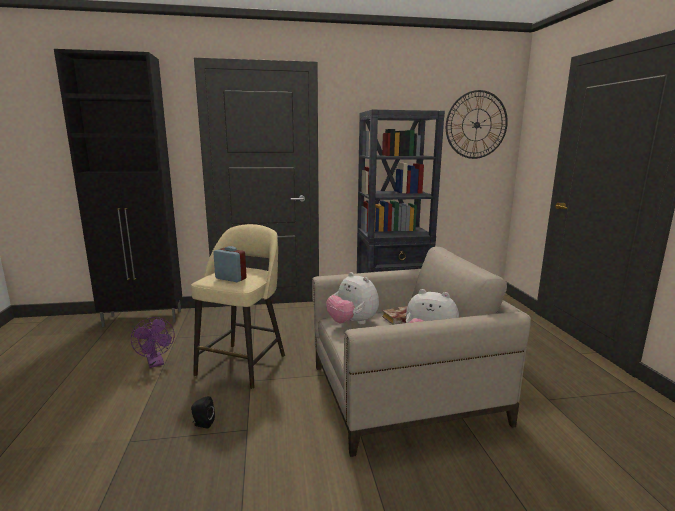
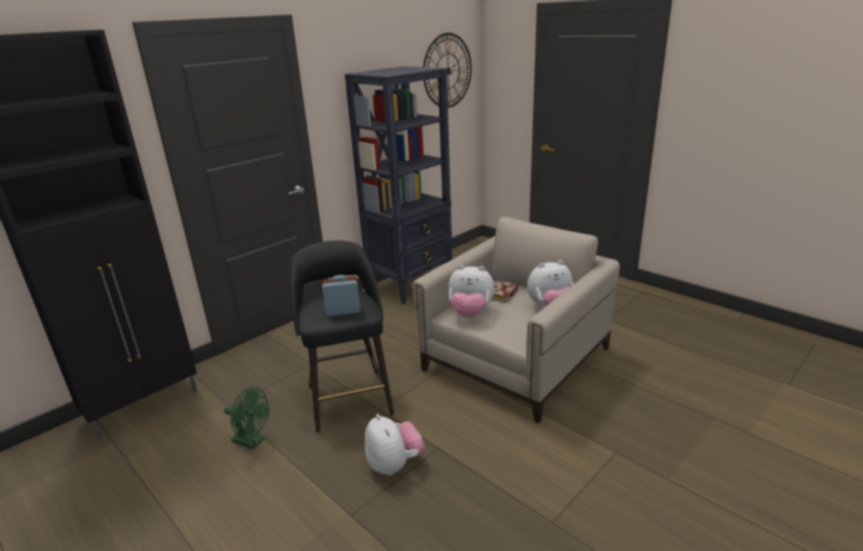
camera: 35 degrees left, 10 degrees up
(156, 363) = (253, 441): purple fan -> green fan
(202, 424) = (394, 464): black speaker -> plush toy
(243, 363) = (349, 398): beige stool -> black stool

